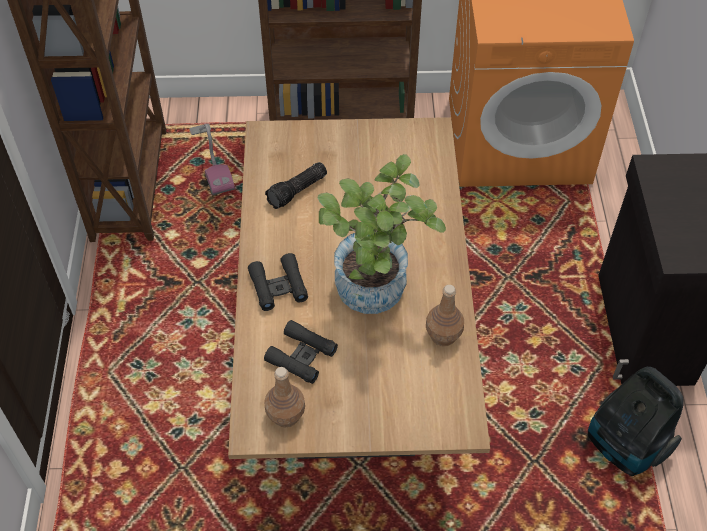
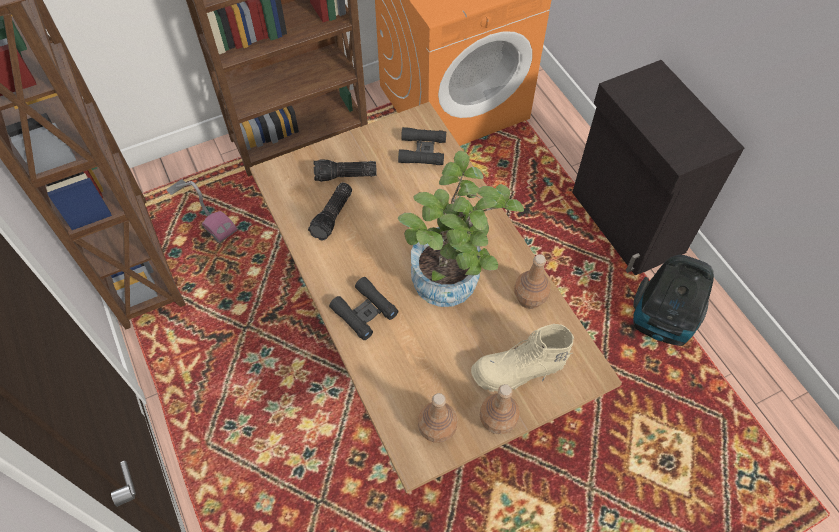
camera: 25 degrees left, 5 degrees up
(301, 356) = (420, 368): black binoculars -> black binoculars (422, 150)
(329, 159) = (345, 176): none -> flashlight
(347, 431) = (498, 421): none -> brown bottle
(393, 396) = (518, 371): none -> beige boot

